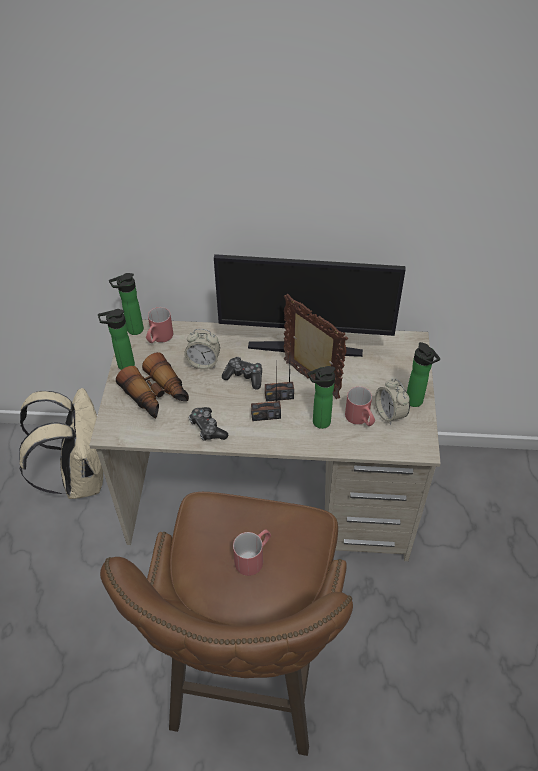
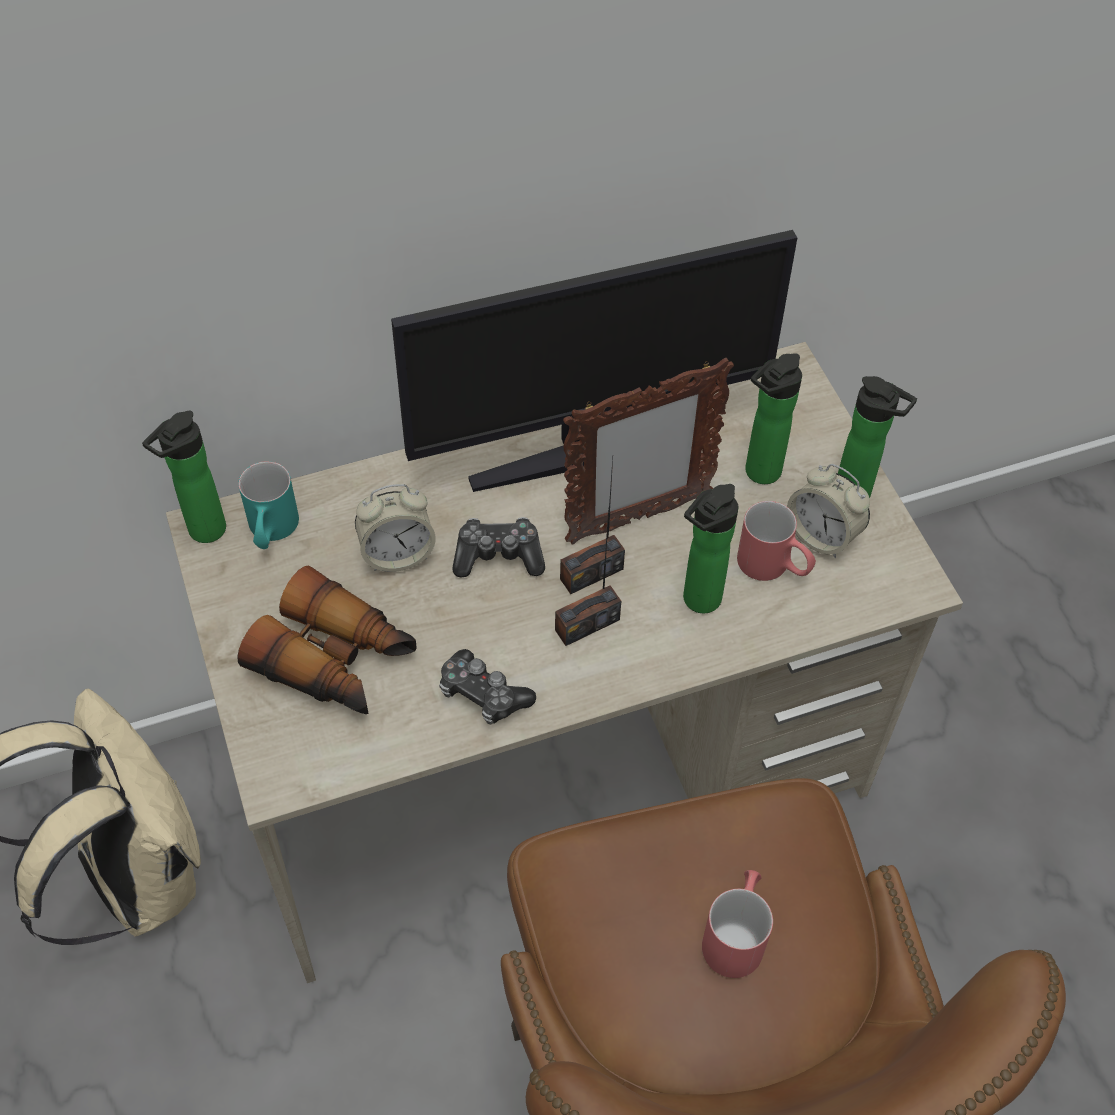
camera: 25 degrees left, 5 degrees up
(123, 365) = (225, 619): bottle -> bottle (759, 474)
(159, 338) = (271, 532): red mug -> turquoise mug
(311, 381) = (637, 519): picture frame -> picture frame turned 135 degrees clockwise

